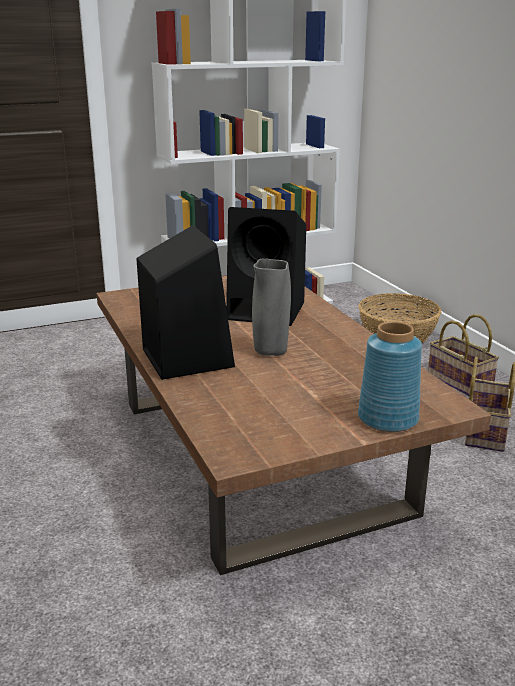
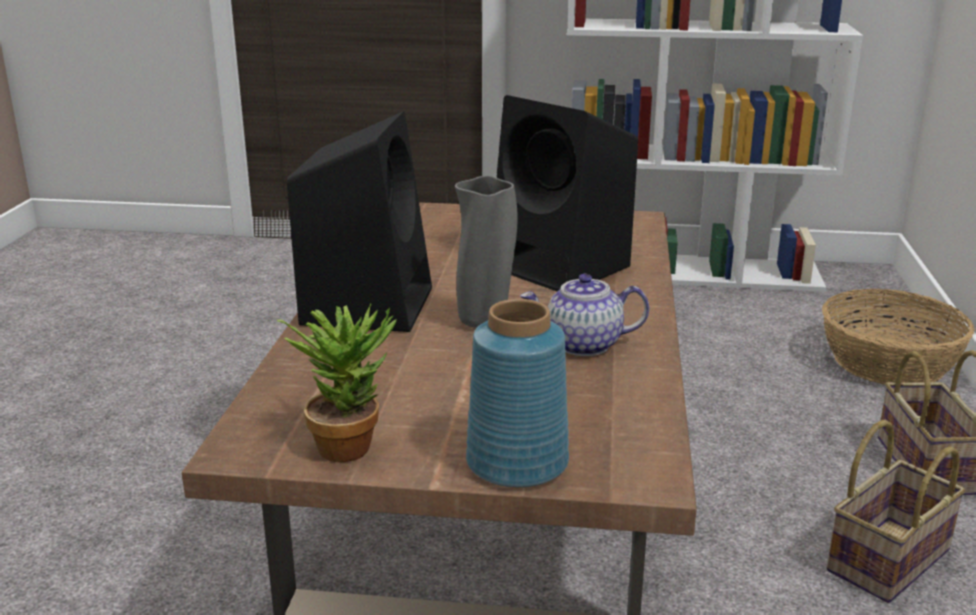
camera: 30 degrees right, 0 degrees up
(290, 435) = (349, 443): none -> potted plant
(337, 351) = (582, 345): none -> teapot

